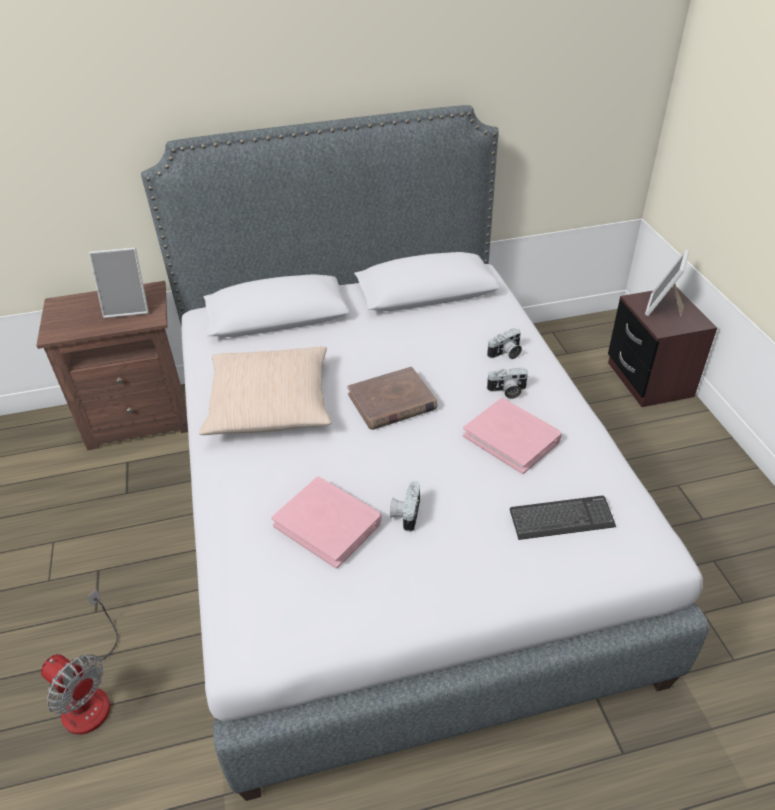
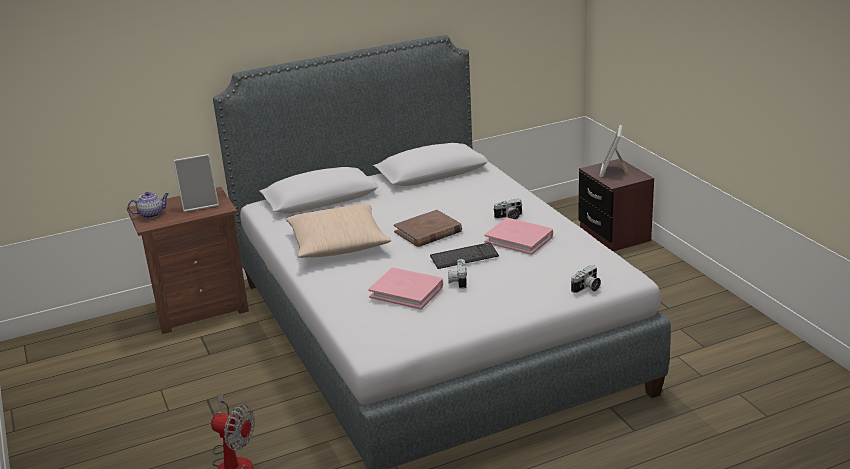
camera: 10 degrees left, 15 degrees down
(66, 315) = (151, 214): none -> teapot
(506, 354) = (502, 199): camera -> camera (587, 288)
(561, 519) = (563, 271): keyboard -> keyboard (464, 257)

